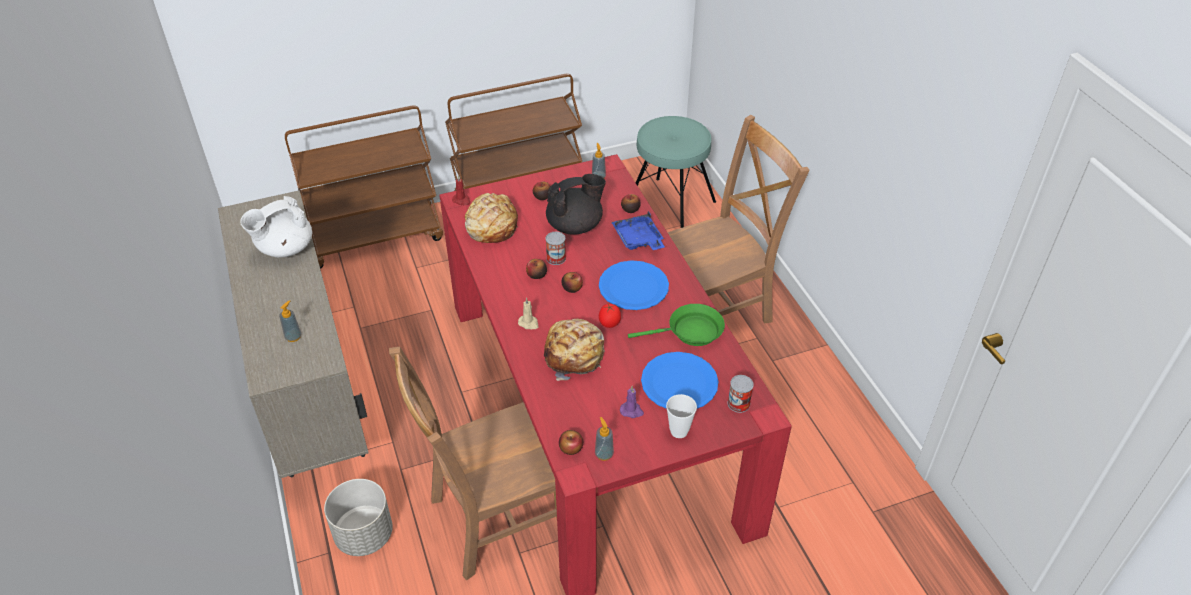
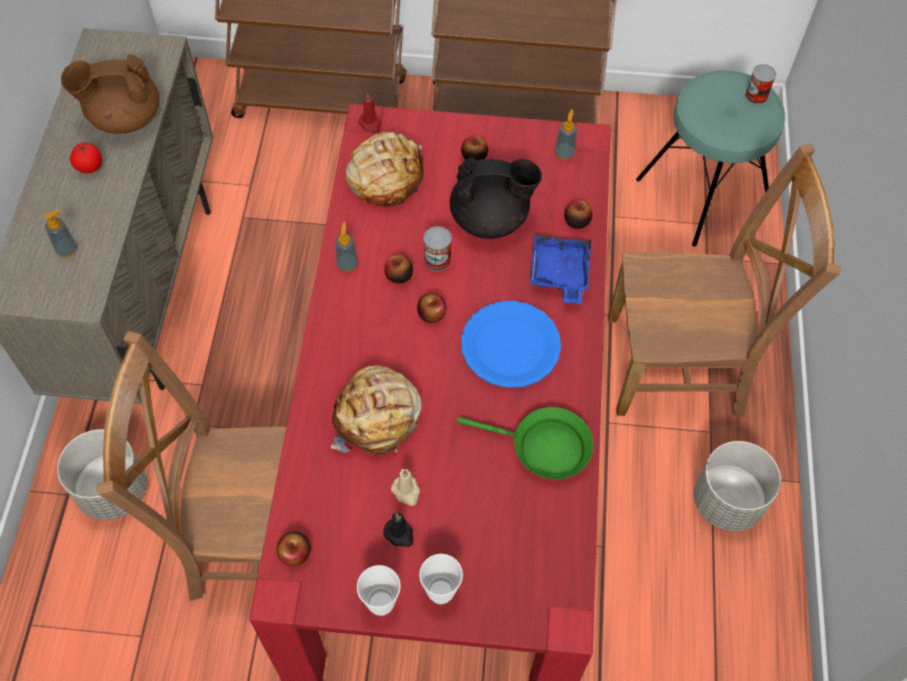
camera: 25 degrees right, 15 degrees up
(284, 248) = (124, 117): white teapot -> brown teapot
(529, 323) = (348, 345): beige candle -> beige candle (406, 491)
(604, 454) = (329, 581): soap dispenser -> soap dispenser (347, 264)
(609, 324) = (446, 389): tomato -> tomato (90, 167)
(632, 411) = (399, 534): purple candle -> black candle
(645, 452) = (381, 603): none -> cup
(679, 383) = (484, 520): blue plate -> none
(738, 403) = (541, 587): can -> can (756, 95)
(792, 372) = (727, 502): none -> grey planter

